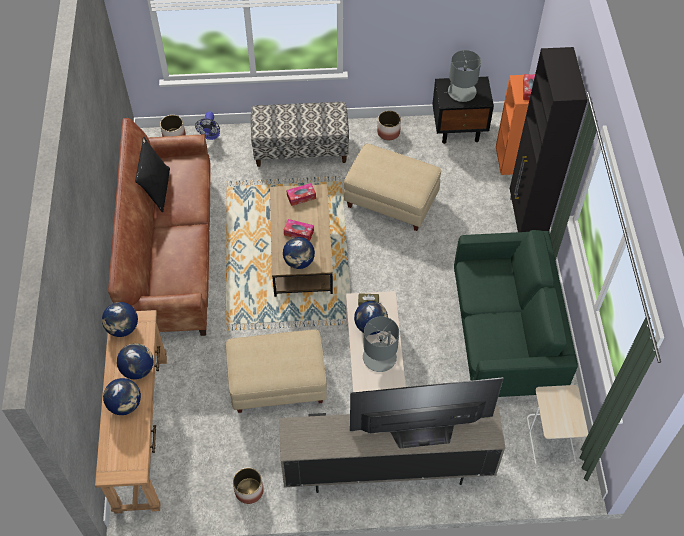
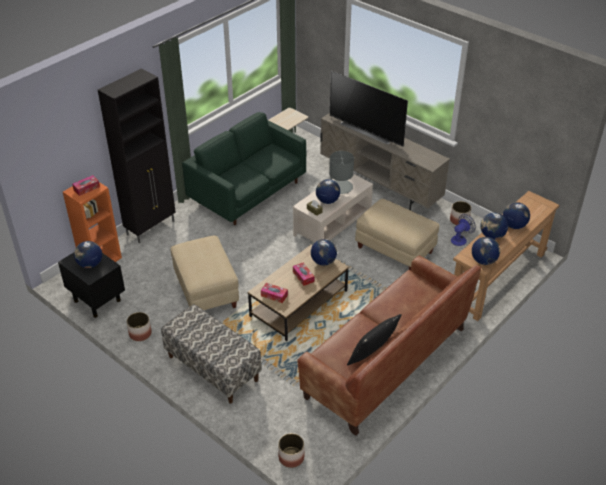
camera: 135 degrees left, 15 degrees down
(210, 135) = (262, 434): fan -> fan (460, 239)
(461, 92) = (90, 264): grey table lamp -> globe

